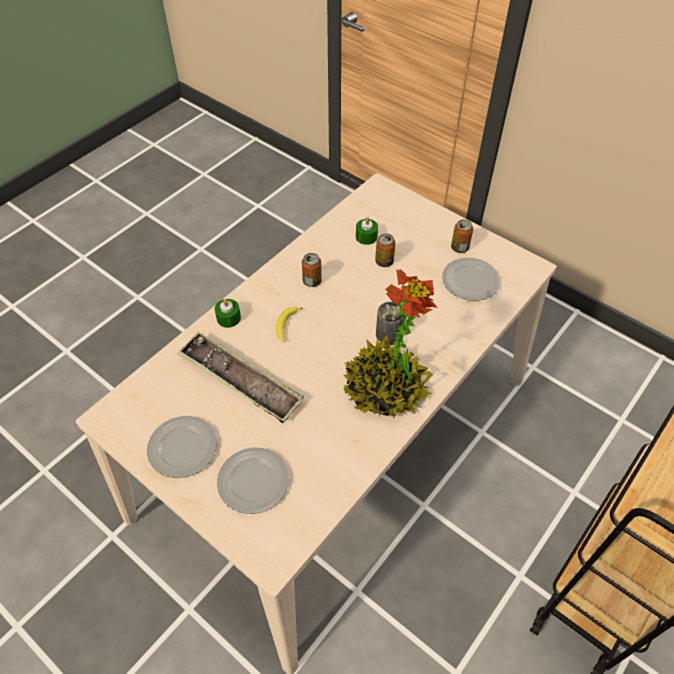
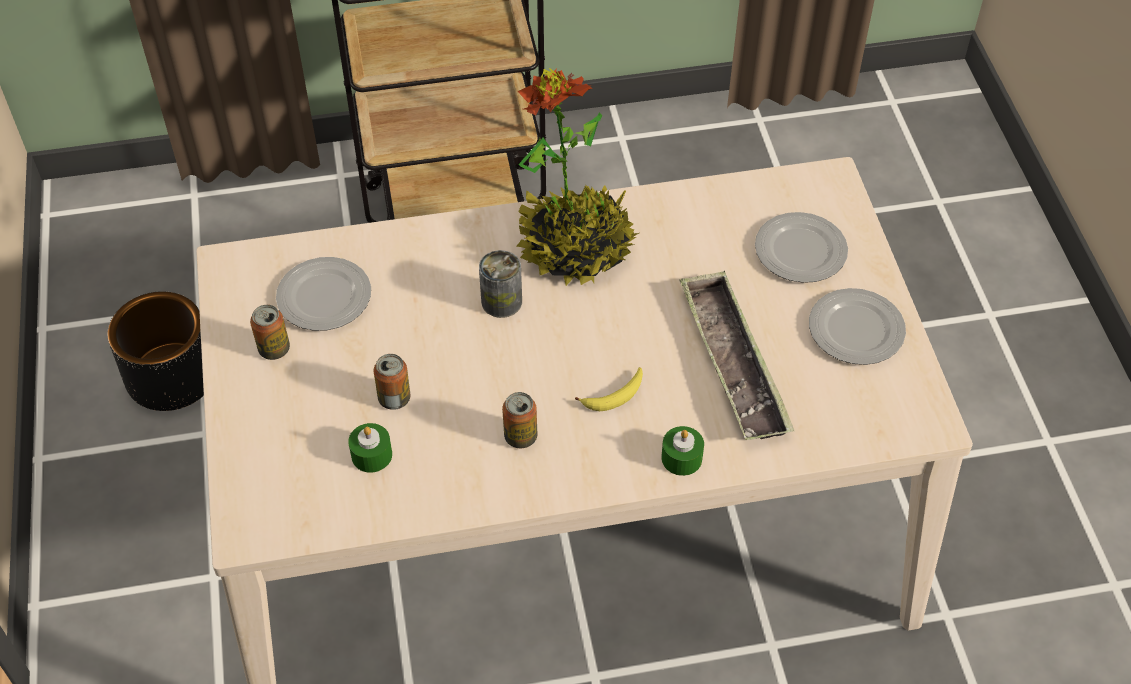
camera: 140 degrees left, 0 degrees up
(581, 378) = (171, 377): none -> black planter

